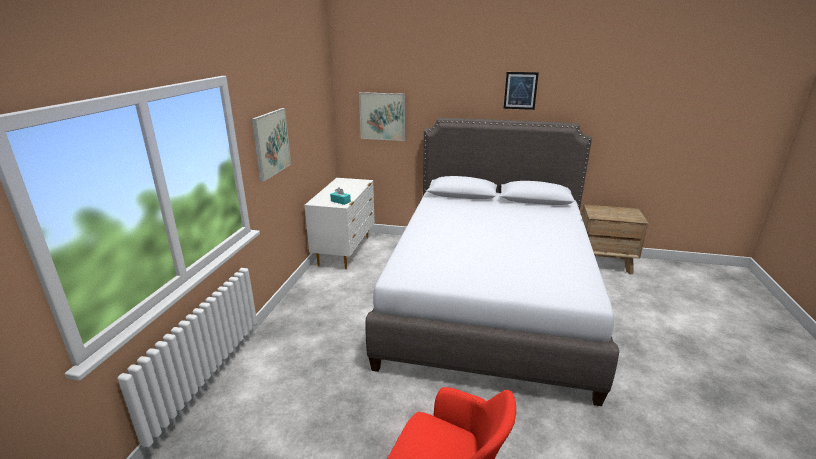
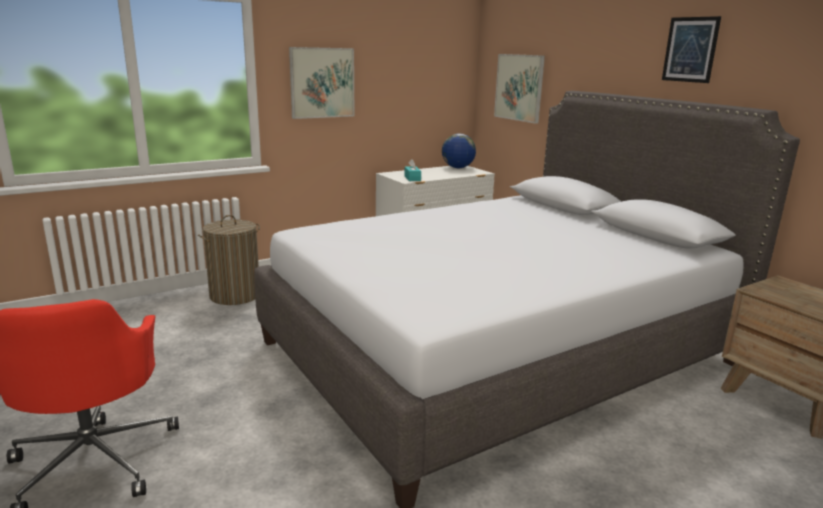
camera: 45 degrees right, 5 degrees down
(278, 351) = (235, 295): none -> laundry basket
(342, 182) = (458, 168): none -> globe

